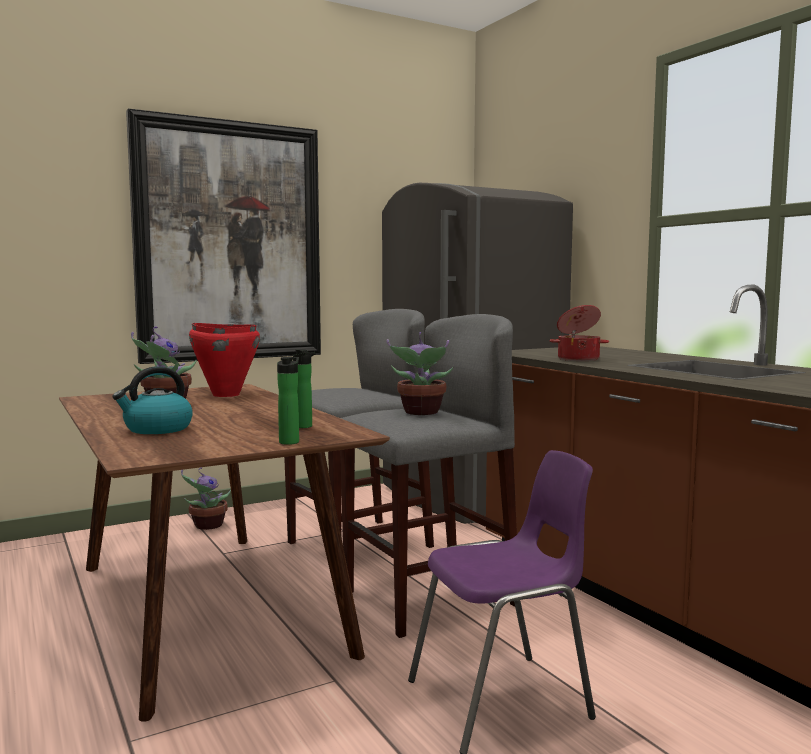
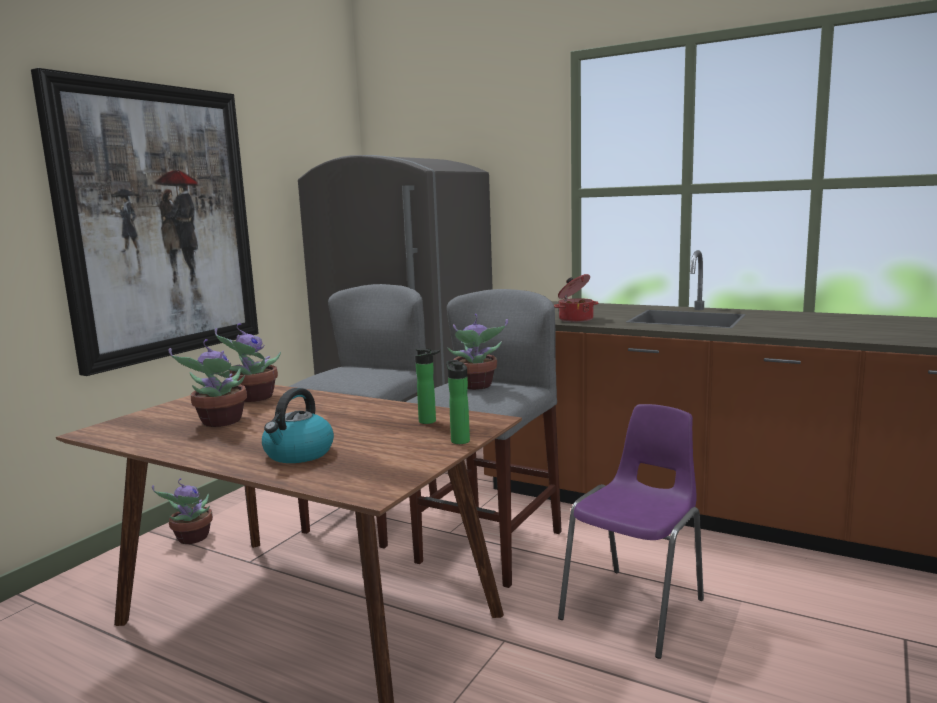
camera: 30 degrees left, 5 degrees up
(225, 394) = (252, 398): red cooking pot -> potted plant

